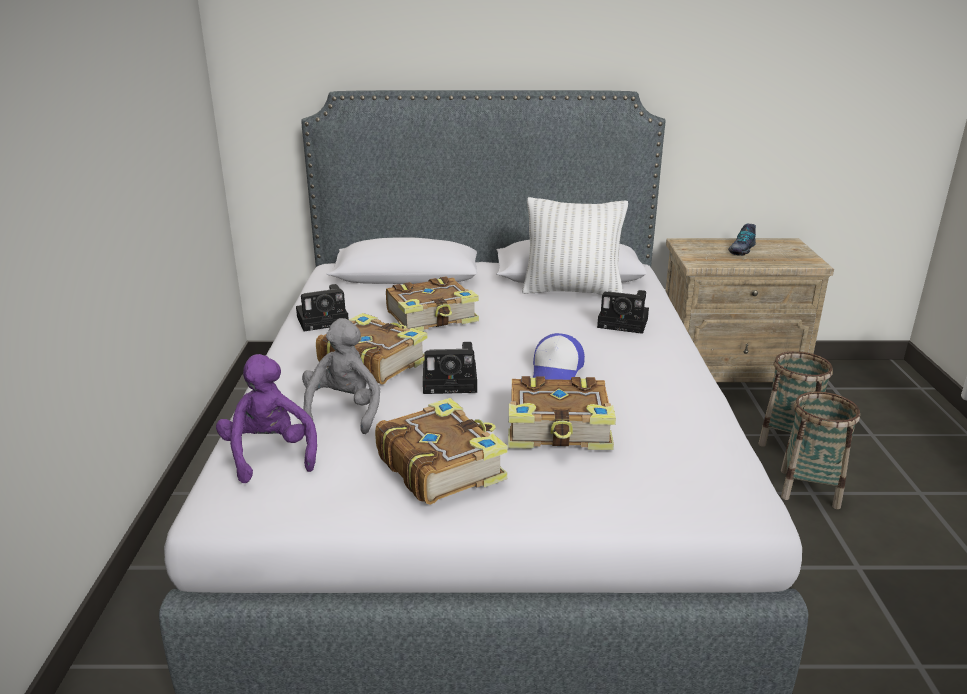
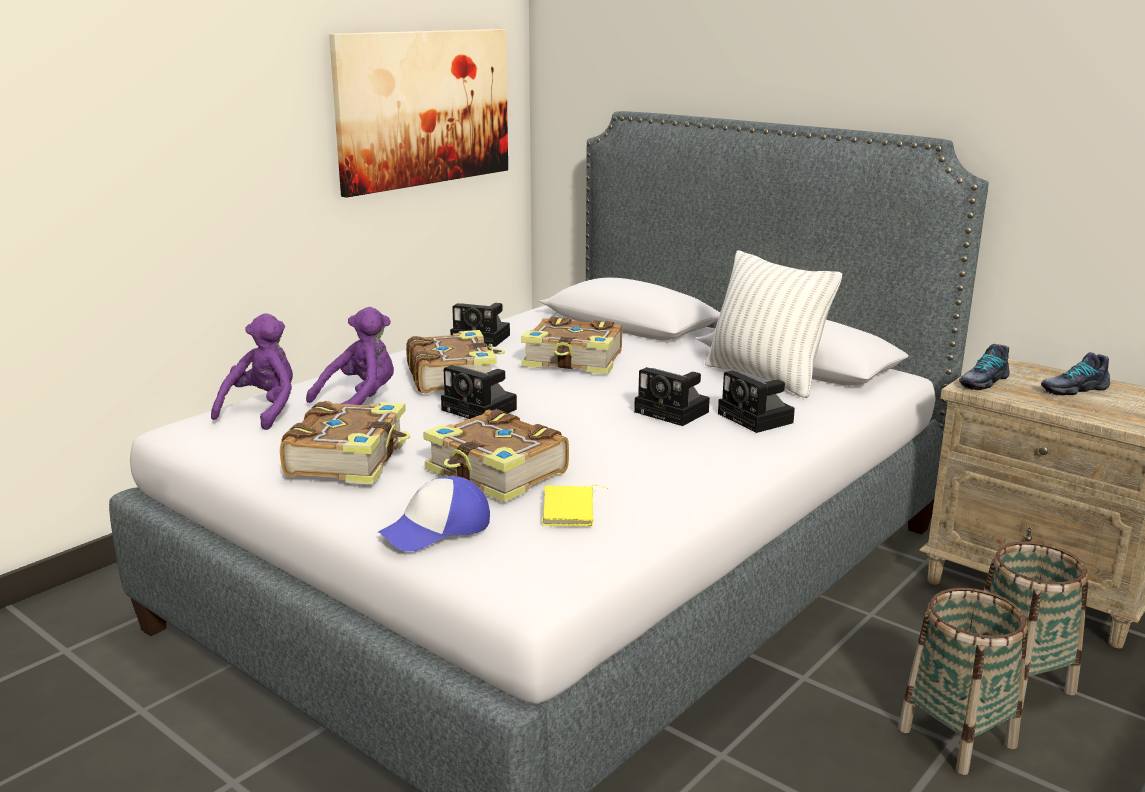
camera: 40 degrees right, 5 degrees down
(163, 108) = (424, 108): none -> picture
(343, 411) = (360, 401): grey plush toy -> purple plush toy
(556, 371) = (593, 433): cap -> cap (437, 529)
(572, 336) = (674, 412): none -> camera
(657, 436) = (571, 510): none -> yellow book
(697, 257) = (982, 381): none -> shoe

